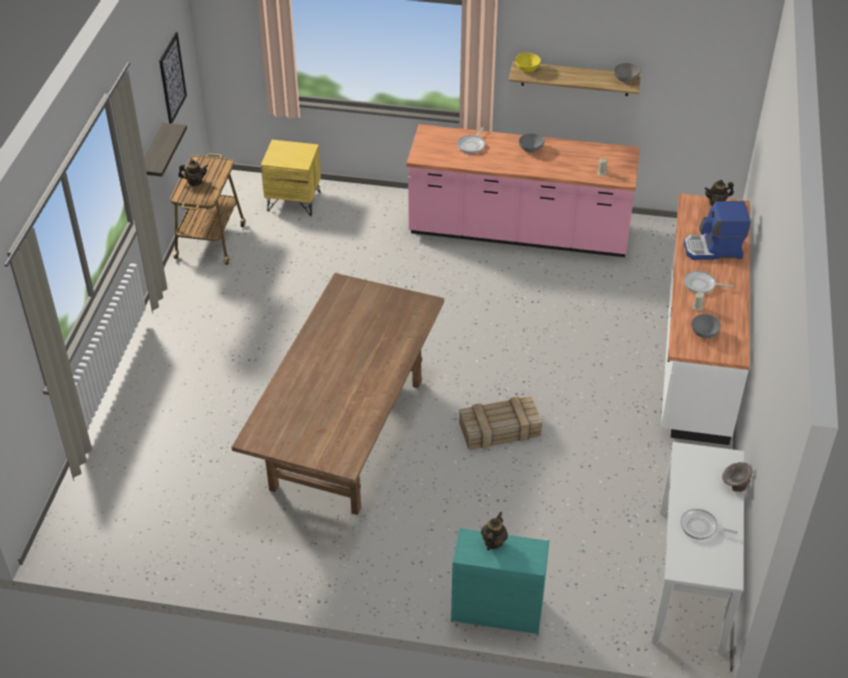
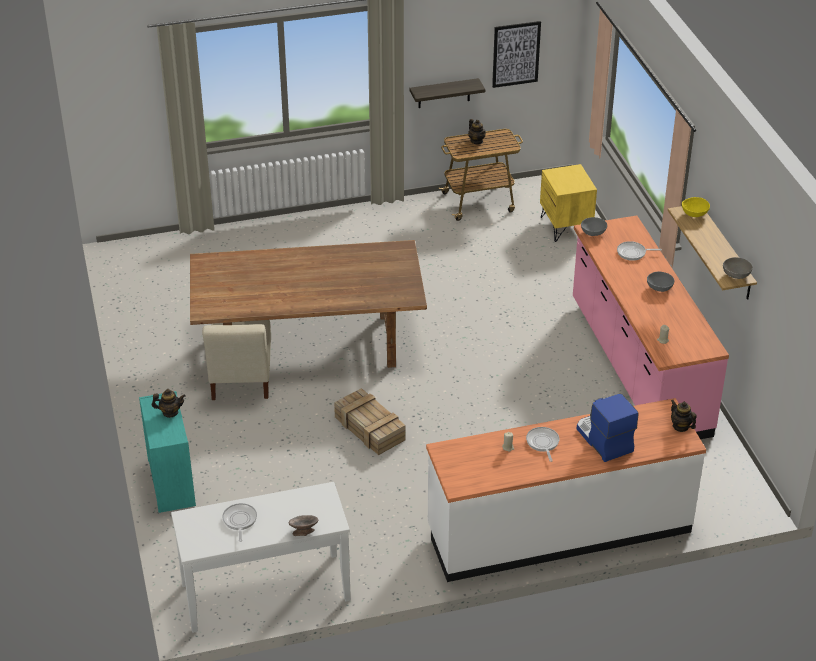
camera: 65 degrees right, 5 degrees down
(365, 504) = (241, 379): none -> beige chair
(704, 333) = (474, 459): grey bowl -> grey bowl (593, 233)

